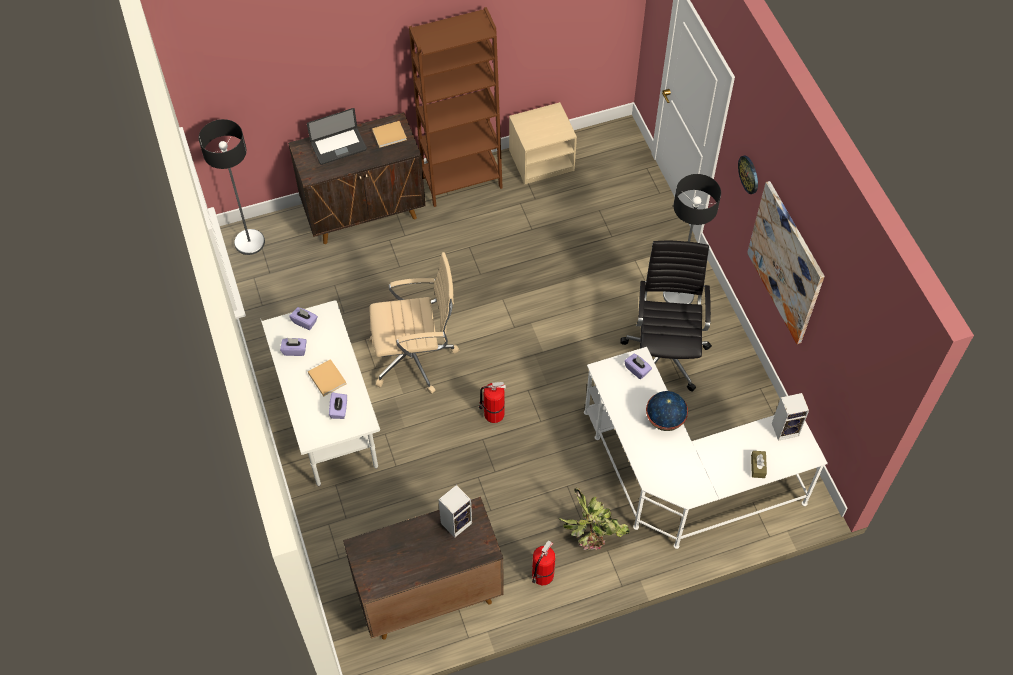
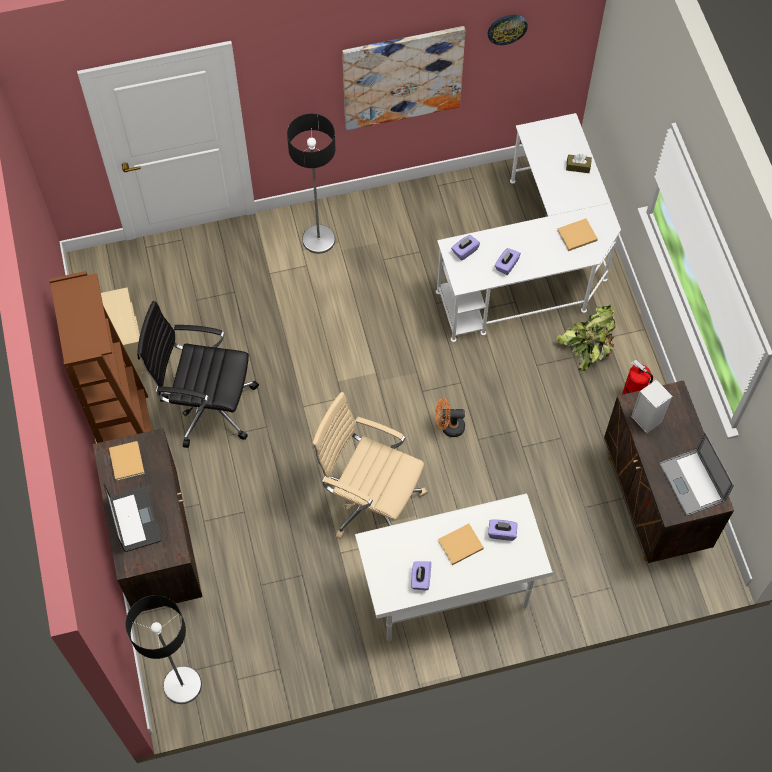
camera: 85 degrees left, 5 degrees up
(305, 322) = (383, 567): purple tissue box -> purple tissue box (506, 265)
(390, 564) = (692, 482): none -> laptop
(415, 357) = (370, 500): beige office chair -> beige office chair turned 60 degrees counterclockwise
(493, 414) = (448, 427): fire extinguisher -> orange fan
(665, 353) = (389, 260): black office chair -> black office chair (207, 405)
(665, 420) = (524, 235): globe -> none
(671, 467) = (576, 236): none -> beige book
(749, 174) = (306, 80): wall clock -> wall clock (507, 28)
(786, 429) = (538, 138): speaker -> none

